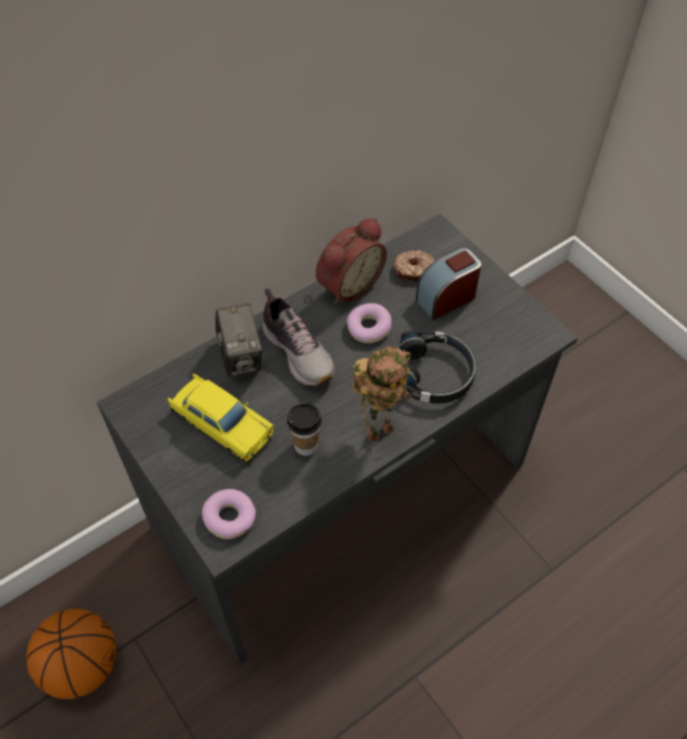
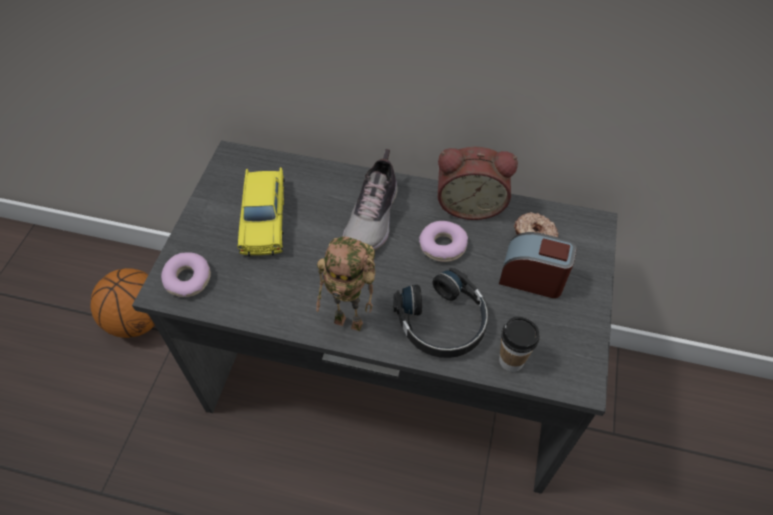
camera: 50 degrees right, 0 degrees up
(241, 357) = (333, 188): camera -> none
(306, 445) = (291, 282): cup -> cup (511, 360)

